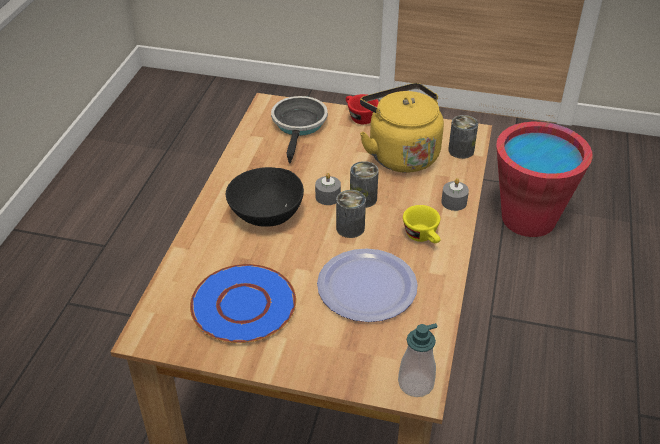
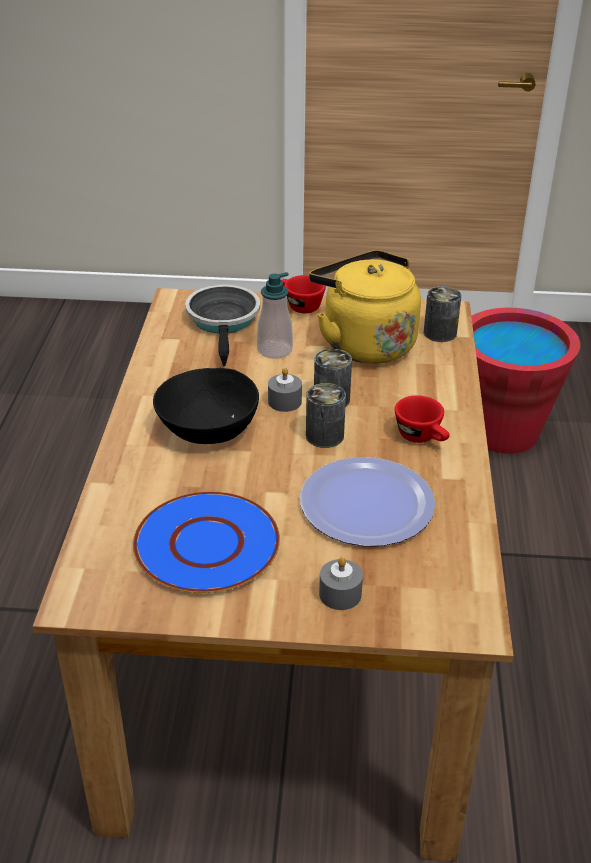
camera: 10 degrees left, 5 degrees down
(416, 383) = (465, 615): soap dispenser -> soap dispenser (274, 350)
(423, 237) = (422, 437): yellow cup -> red cup
(454, 202) = (449, 393): grey candle -> grey candle (340, 594)

